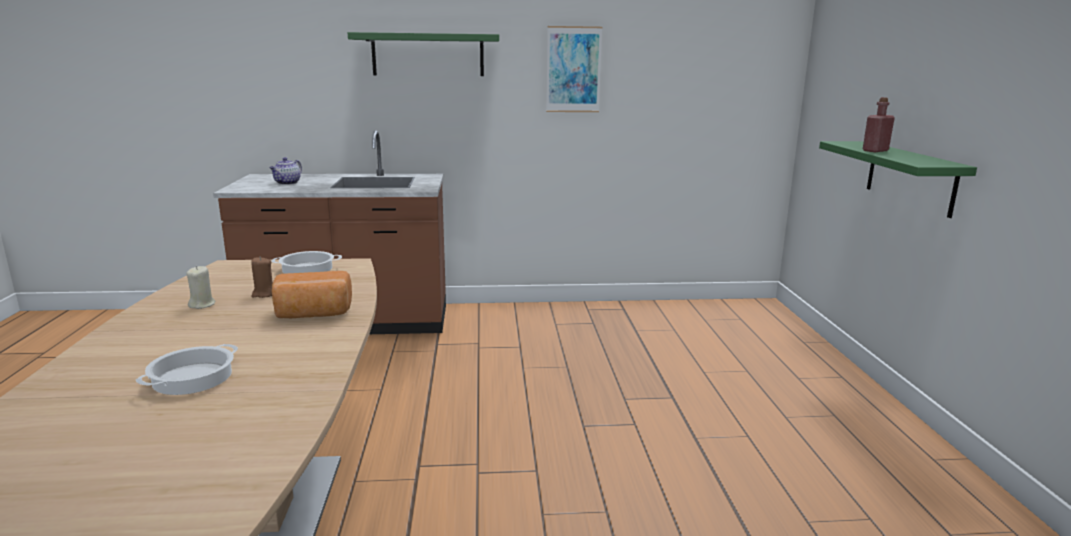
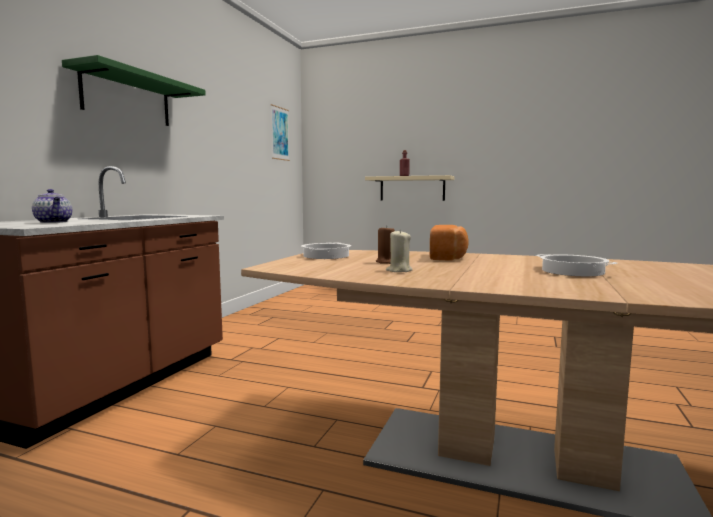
camera: 65 degrees left, 10 degrees down
(573, 69) = (218, 130): picture -> picture (279, 133)
(910, 177) = (412, 188): green shelf -> beige shelf

